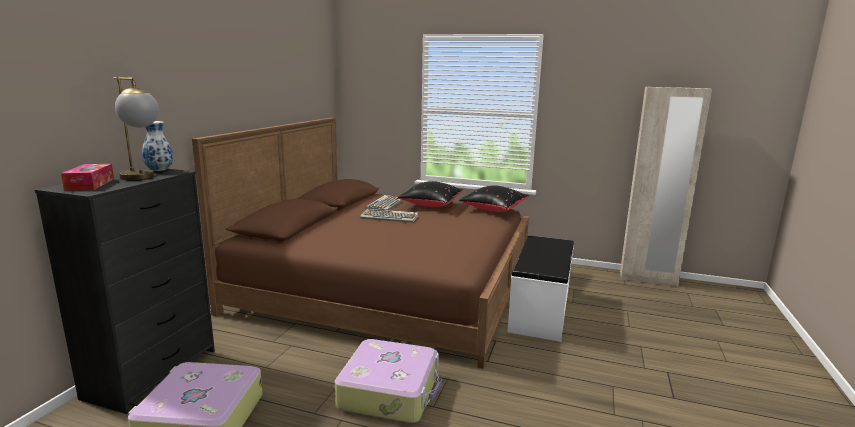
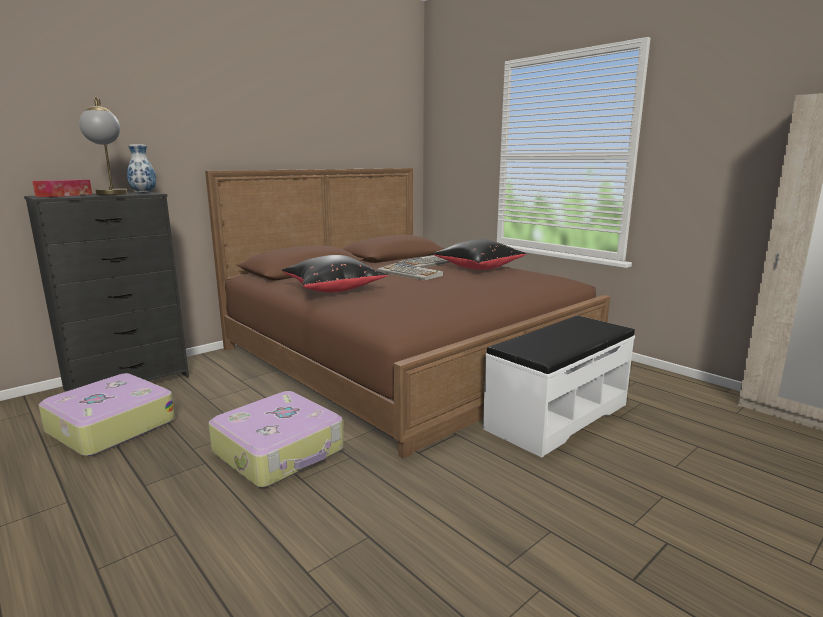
camera: 30 degrees right, 0 degrees up
(493, 209) = (550, 280): black pillow -> black pillow (332, 289)

